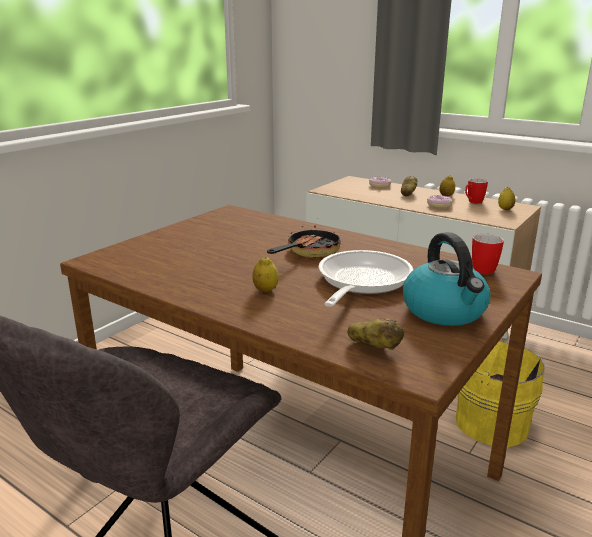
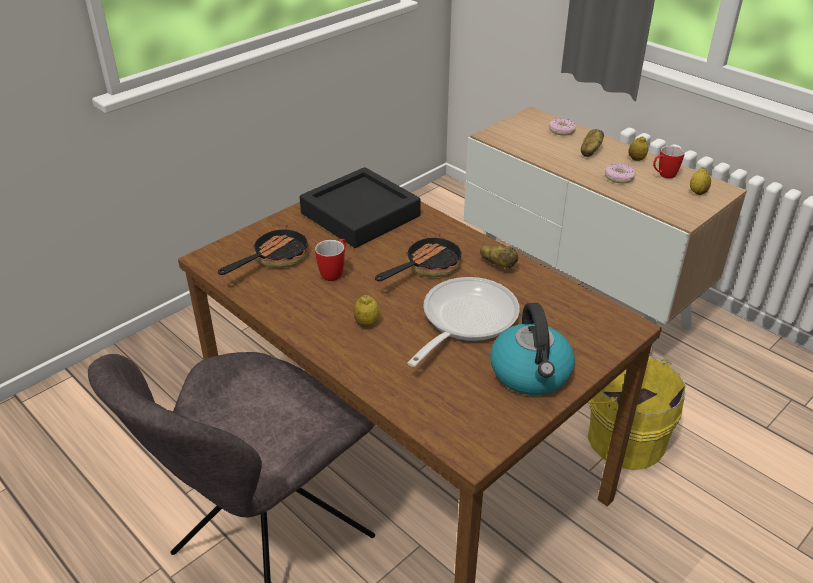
camera: 10 degrees right, 15 degrees up
(159, 256) = (274, 259): none -> frying pan
(234, 226) = (360, 214): none -> black tray
(375, 347) = (444, 414): potato -> potato (498, 265)
(484, 268) = (602, 313): mug -> mug (335, 272)

